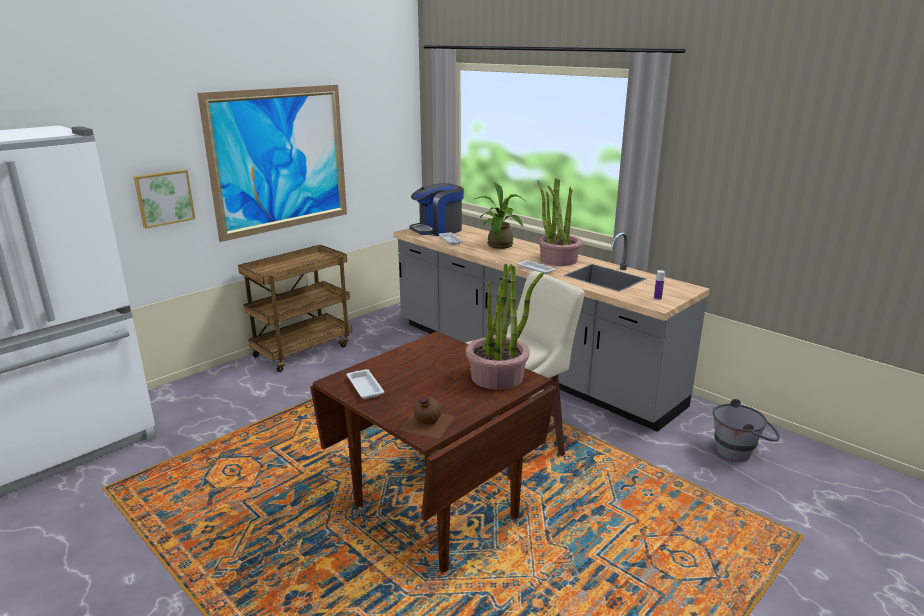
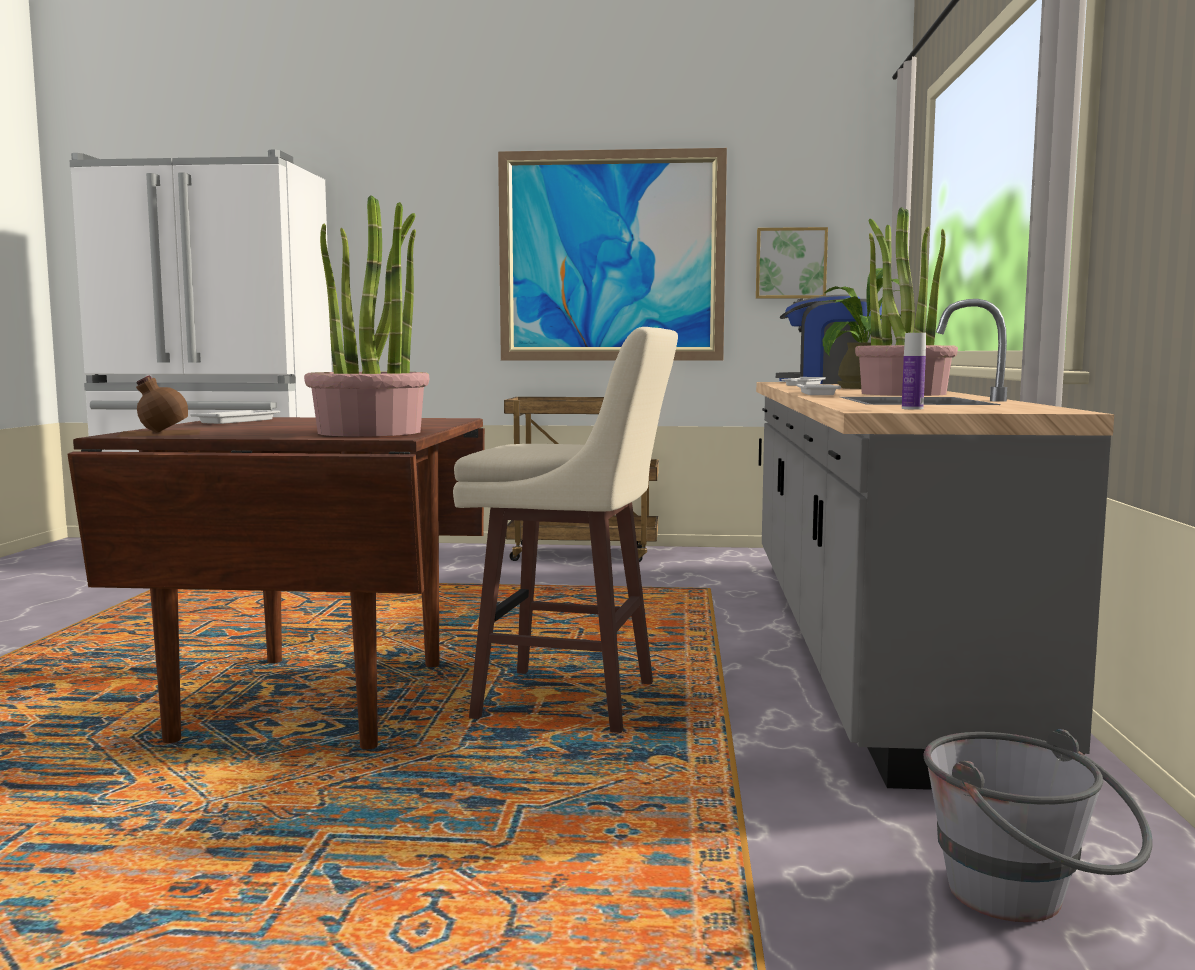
camera: 50 degrees right, 15 degrees down
(164, 198) = (435, 285): picture -> picture (790, 263)

